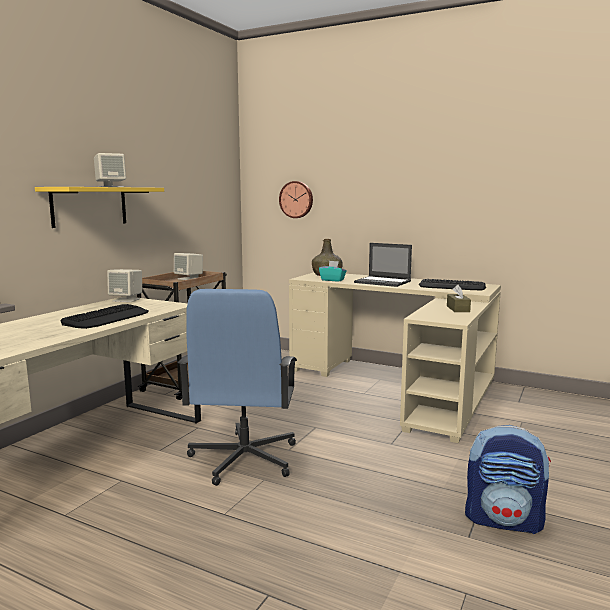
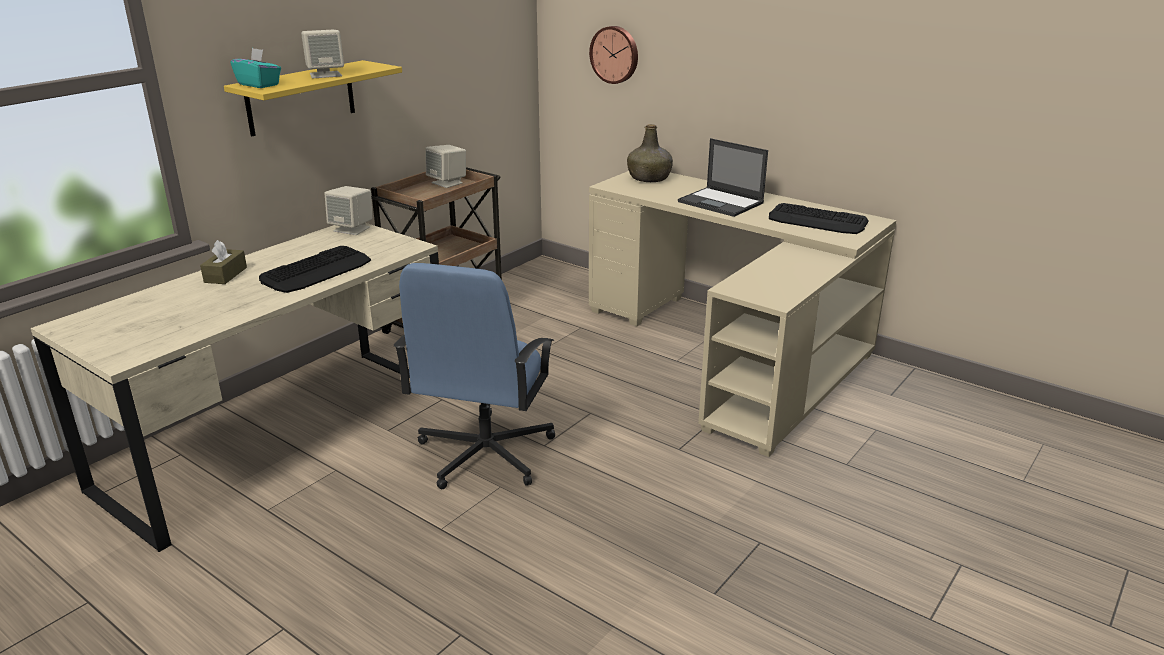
camera: 10 degrees right, 15 degrees up
(332, 280) = (650, 193): turquoise tissue box -> turquoise tissue box (259, 84)
(458, 309) = (798, 272): brown tissue box -> brown tissue box (225, 275)
(504, 520) = (769, 577): backpack -> none

